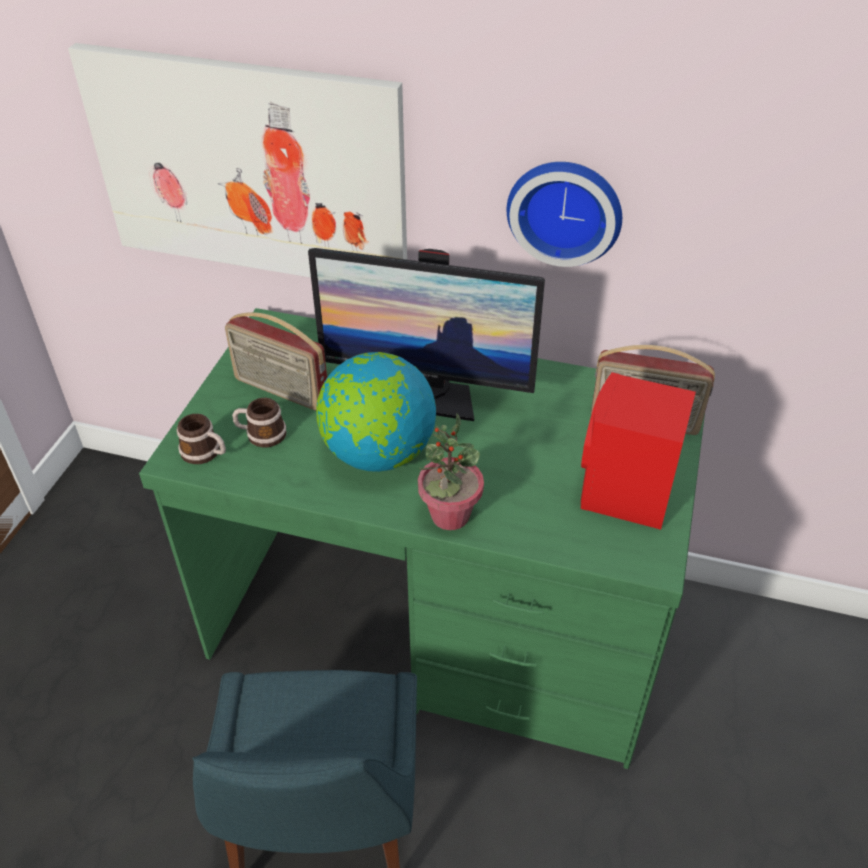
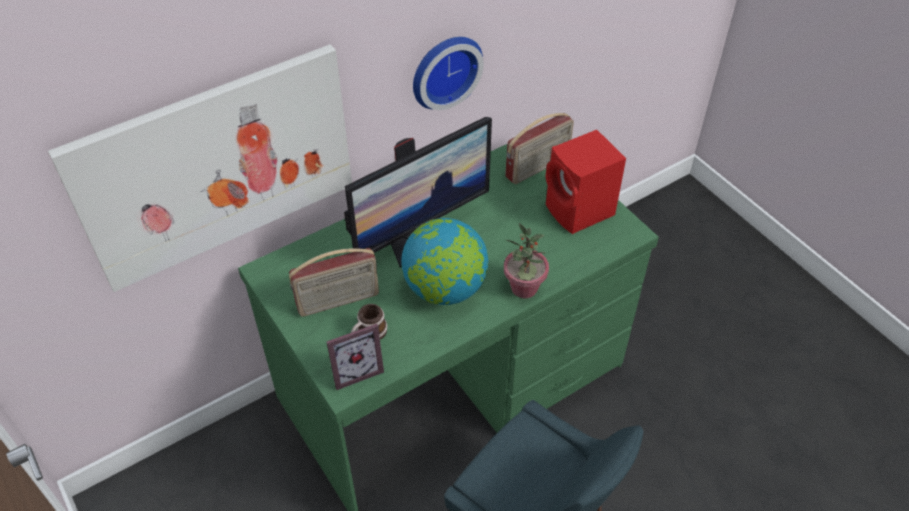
camera: 50 degrees left, 5 degrees up
(205, 453) = (355, 370): mug -> picture frame

